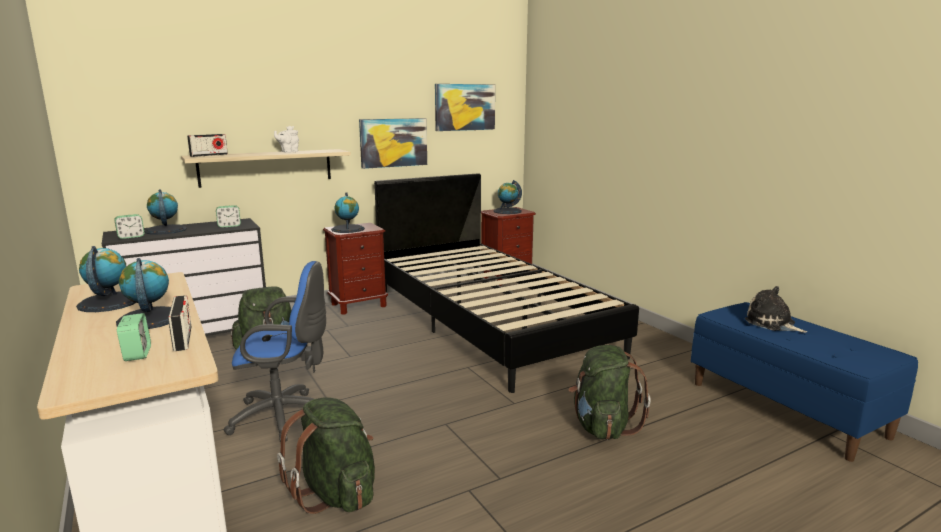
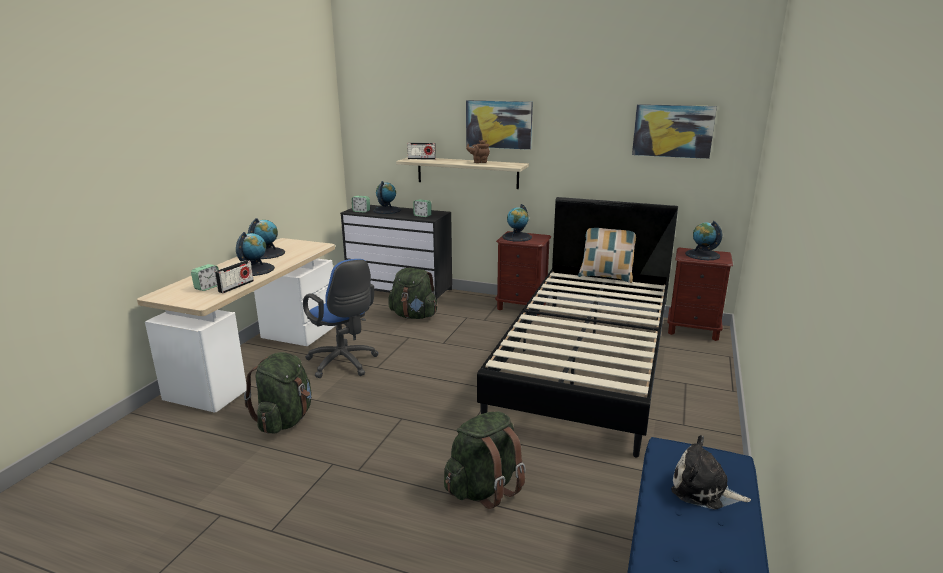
camera: 50 degrees right, 5 degrees up
(288, 152) = (479, 162): white teapot -> brown teapot
(393, 142) = (583, 162): picture -> picture (499, 124)
(433, 251) = (606, 277): none -> pillow
(772, 323) = (704, 490): plush toy -> plush toy turned 75 degrees counterclockwise

